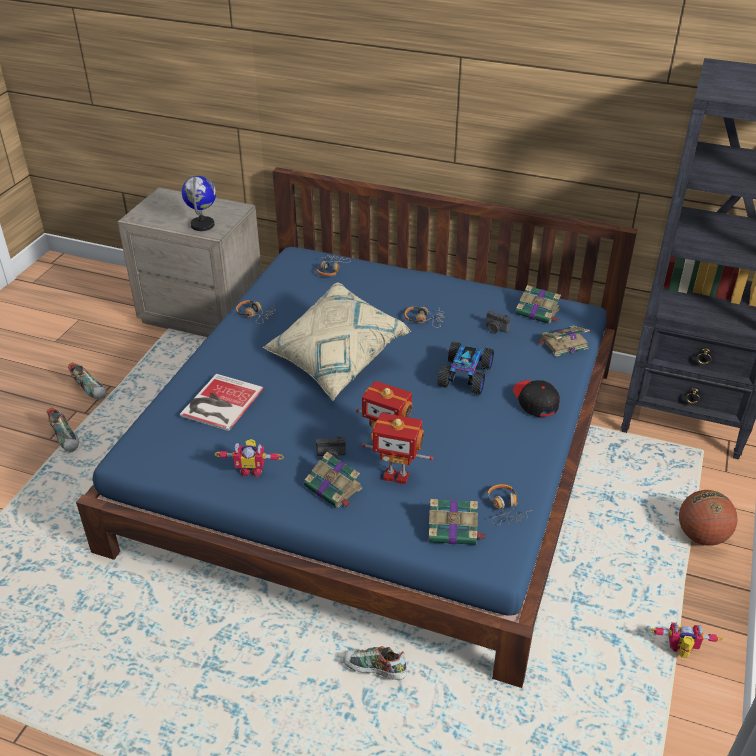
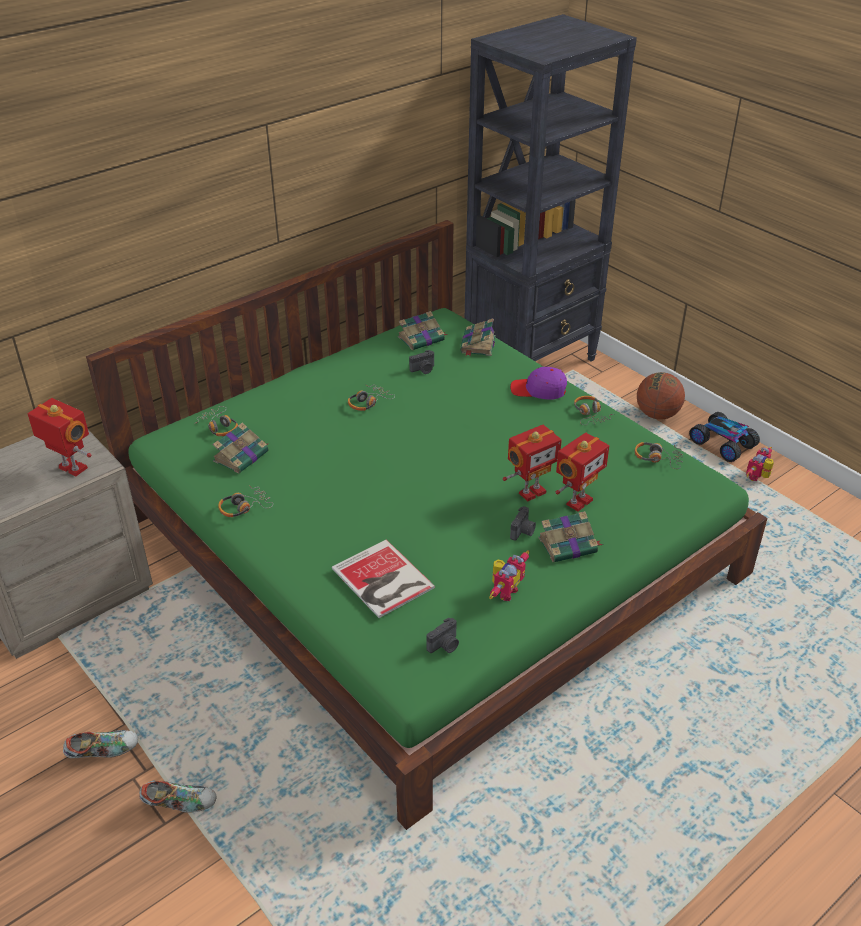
camera: 60 degrees left, 0 degrees up
(172, 459) = (445, 645): none -> camera
(203, 225) = (71, 469): globe -> toy robot
(335, 360) = (379, 478): beige pillow -> none
(374, 671) = (692, 654): shoe -> none
(377, 453) = (429, 546): blue bed -> green bed
(454, 529) = (666, 494): book -> book (242, 456)
(466, 376) = (475, 411): toy car -> toy car (723, 443)
(530, 443) = (590, 414): none -> headphones
(534, 401) = (538, 390): black cap -> purple cap

